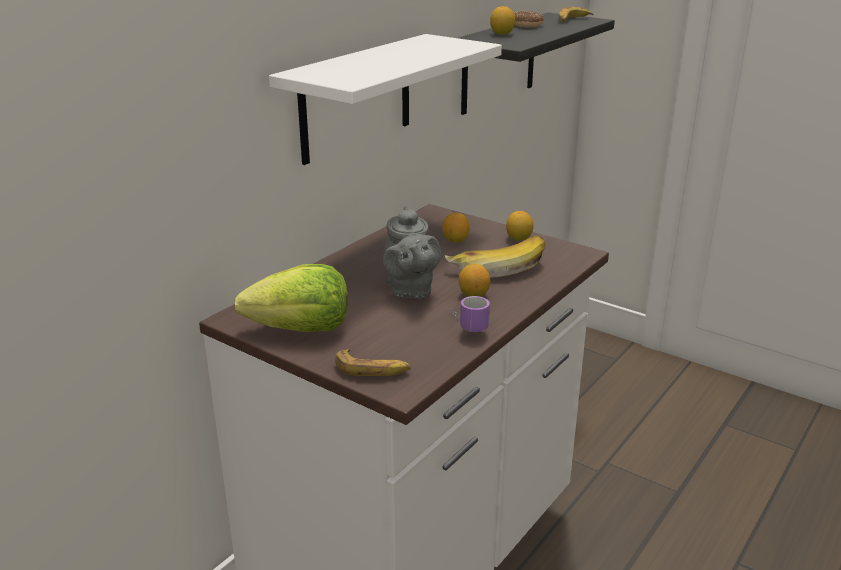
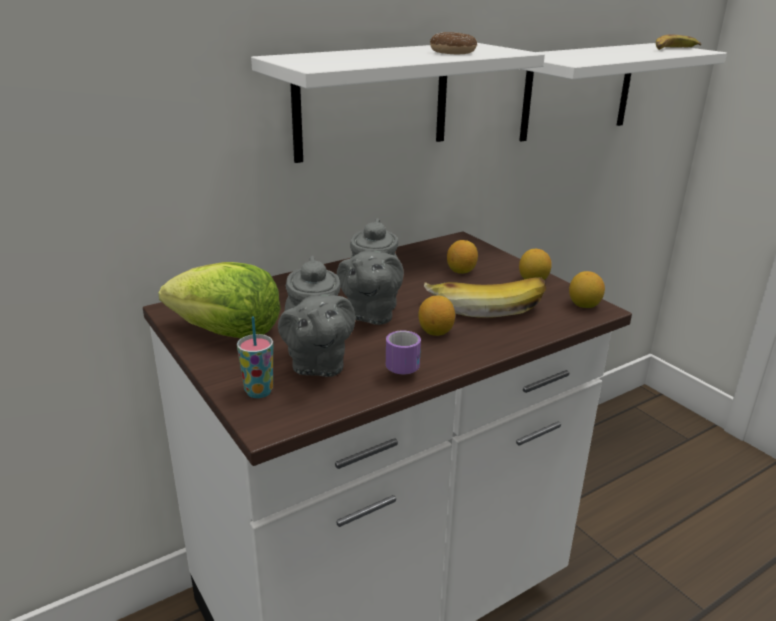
camera: 20 degrees right, 0 degrees up
(372, 369) = (259, 392): banana -> cup
(400, 339) = (317, 364): none -> grey teapot
(499, 63) = (578, 91): black shelf -> white shelf
(502, 34) = (573, 53): lemon -> lemon (584, 305)
(526, 25) = (612, 49): donut -> donut (452, 52)

